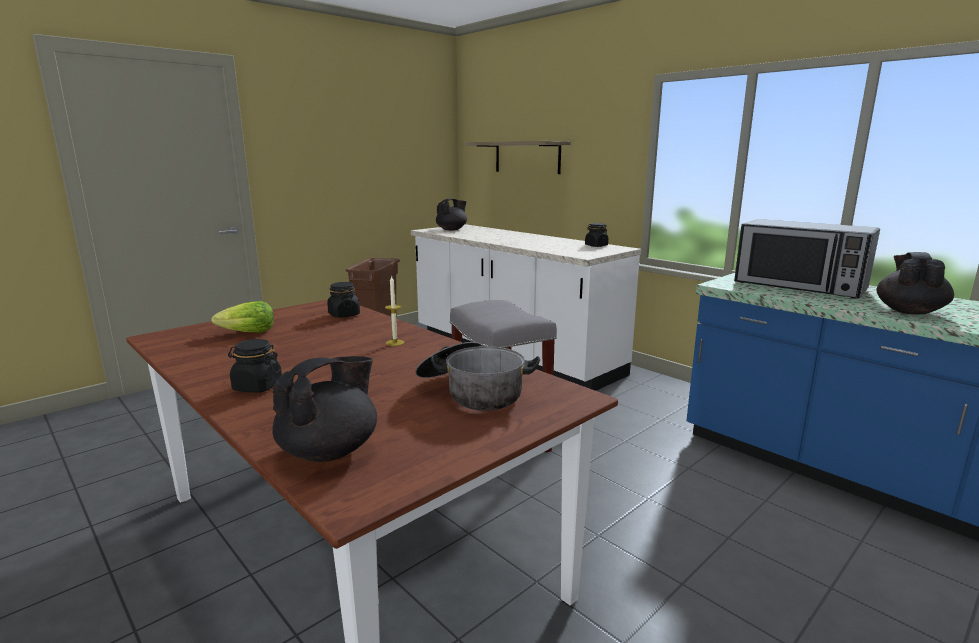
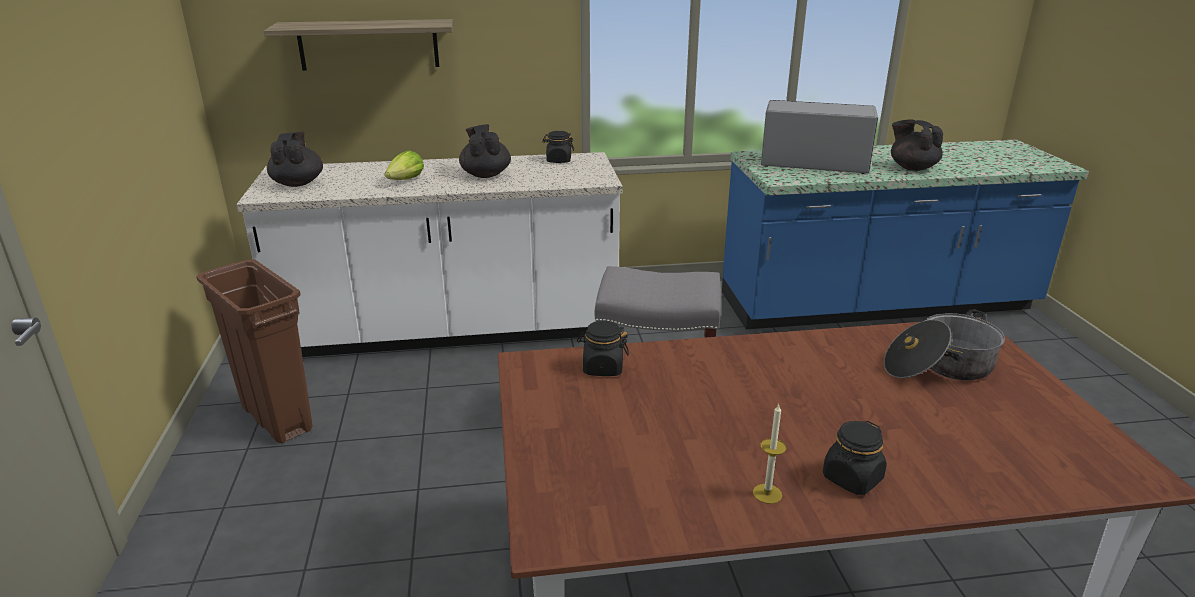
camera: 55 degrees left, 10 degrees up
(248, 333) = (616, 452): lettuce -> lettuce (406, 180)
(330, 451) = (1048, 466): black teapot -> black teapot (485, 175)
(395, 343) = (758, 365): candle -> candle (767, 494)
(799, 286) = (813, 163): microwave -> microwave turned 150 degrees counterclockwise

